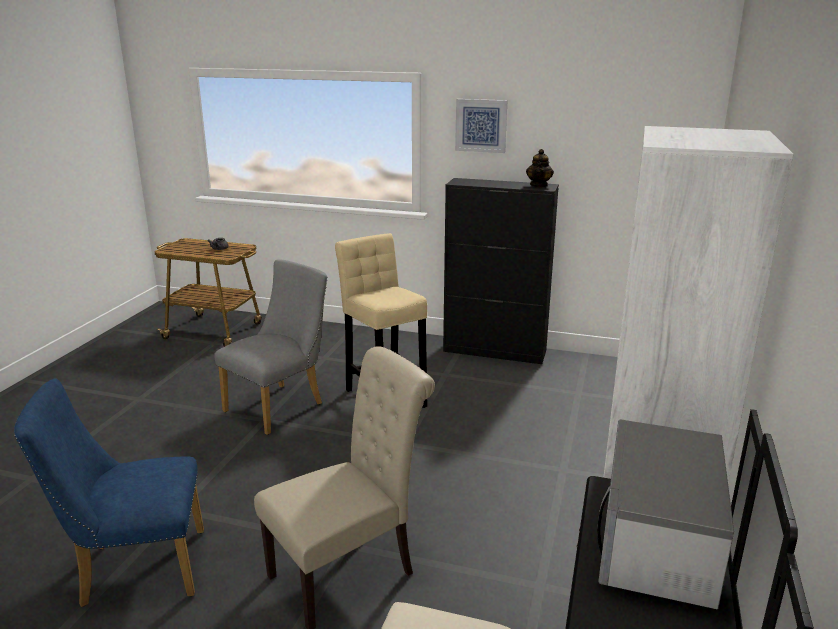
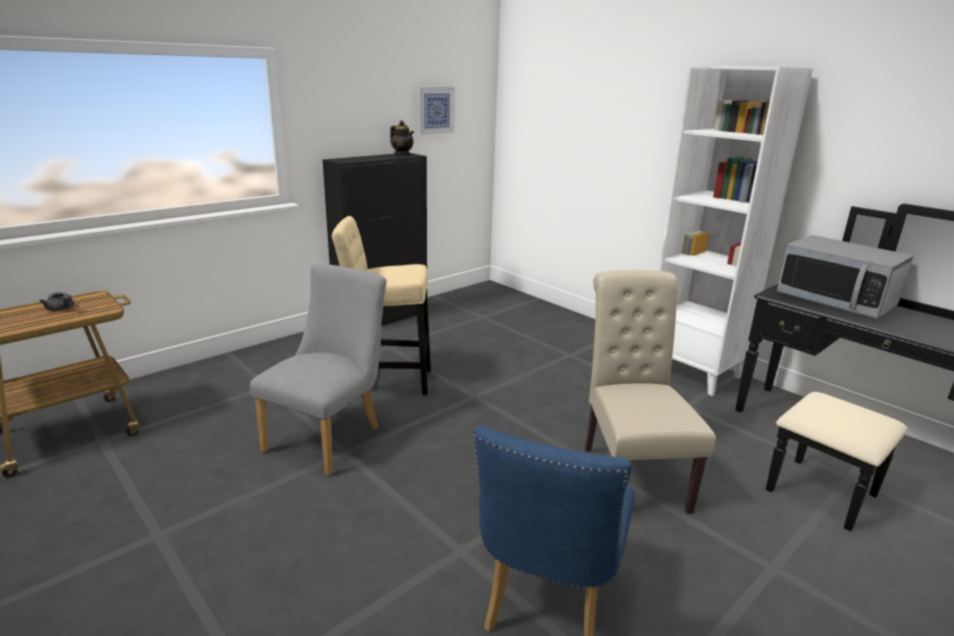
camera: 60 degrees left, 0 degrees up
(280, 406) = (330, 436): grey chair -> grey chair turned 45 degrees clockwise
(481, 125) = (338, 103): picture -> picture (435, 110)

